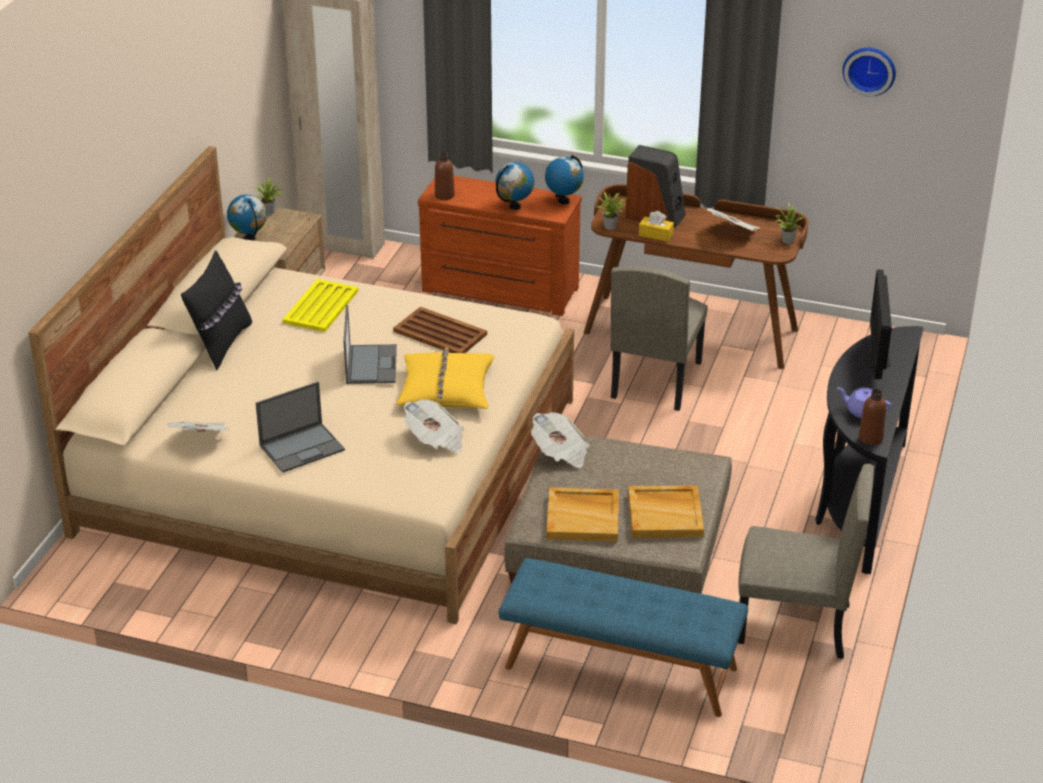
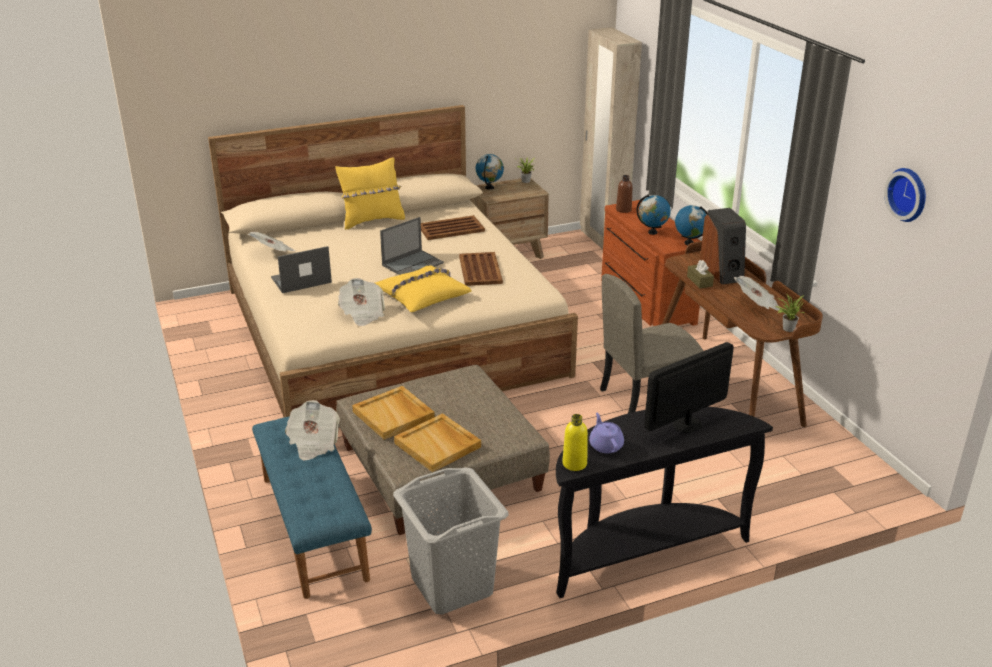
camera: 50 degrees right, 5 degrees down
(221, 344) = (372, 220): black pillow -> yellow pillow
(302, 447) = (300, 280): laptop -> laptop turned 135 degrees clockwise
(321, 306) = (452, 229): yellow tray -> brown tray
(560, 453) = (452, 376): newspaper -> newspaper (313, 443)
(612, 226) = (680, 264): potted plant -> none
(656, 234) = (699, 281): yellow tissue box -> brown tissue box
(794, 624) = (452, 586): beige chair -> grey laundry basket
(870, 438) = (574, 464): brown bottle -> yellow bottle

